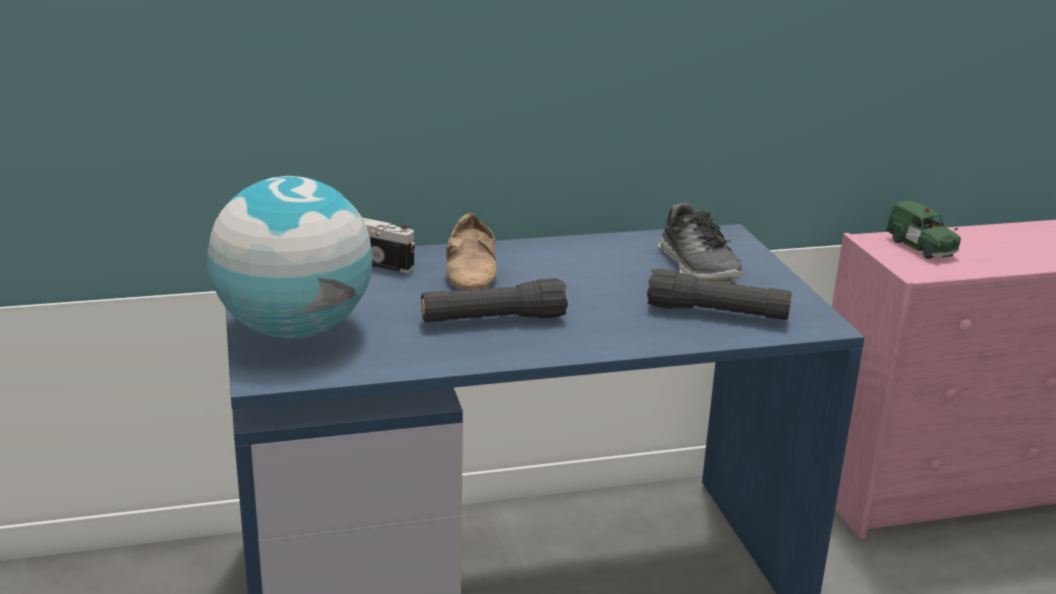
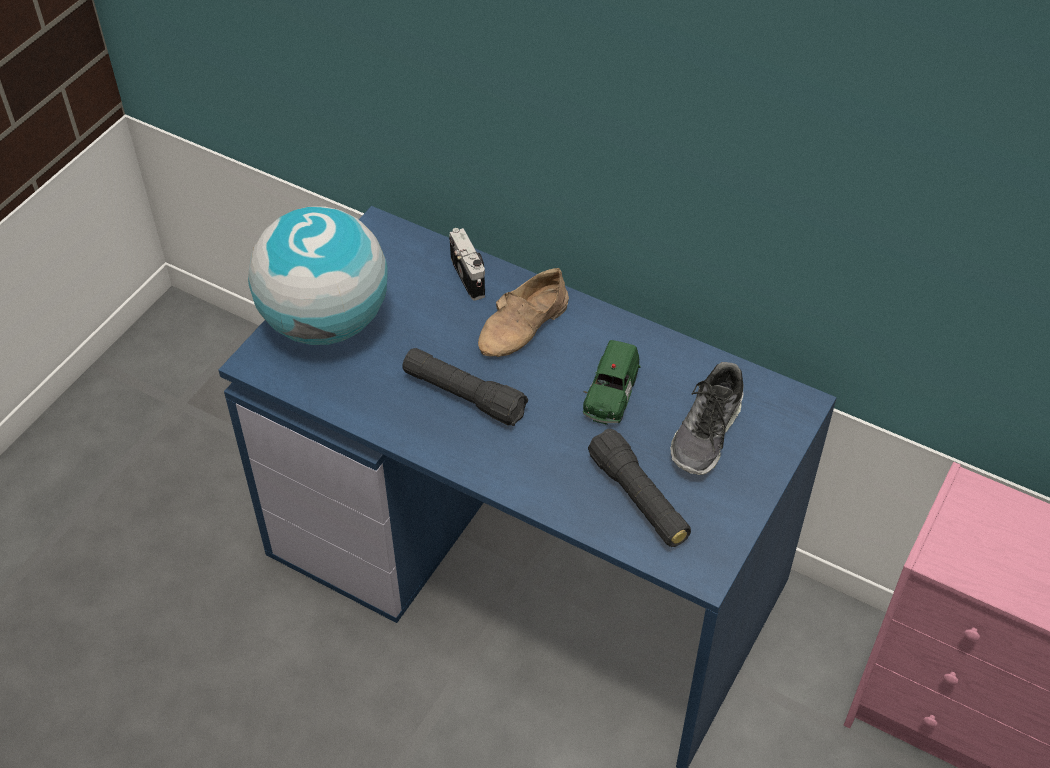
camera: 45 degrees right, 25 degrees up
(921, 247) = (1003, 530): green toy car -> green toy car (610, 396)

